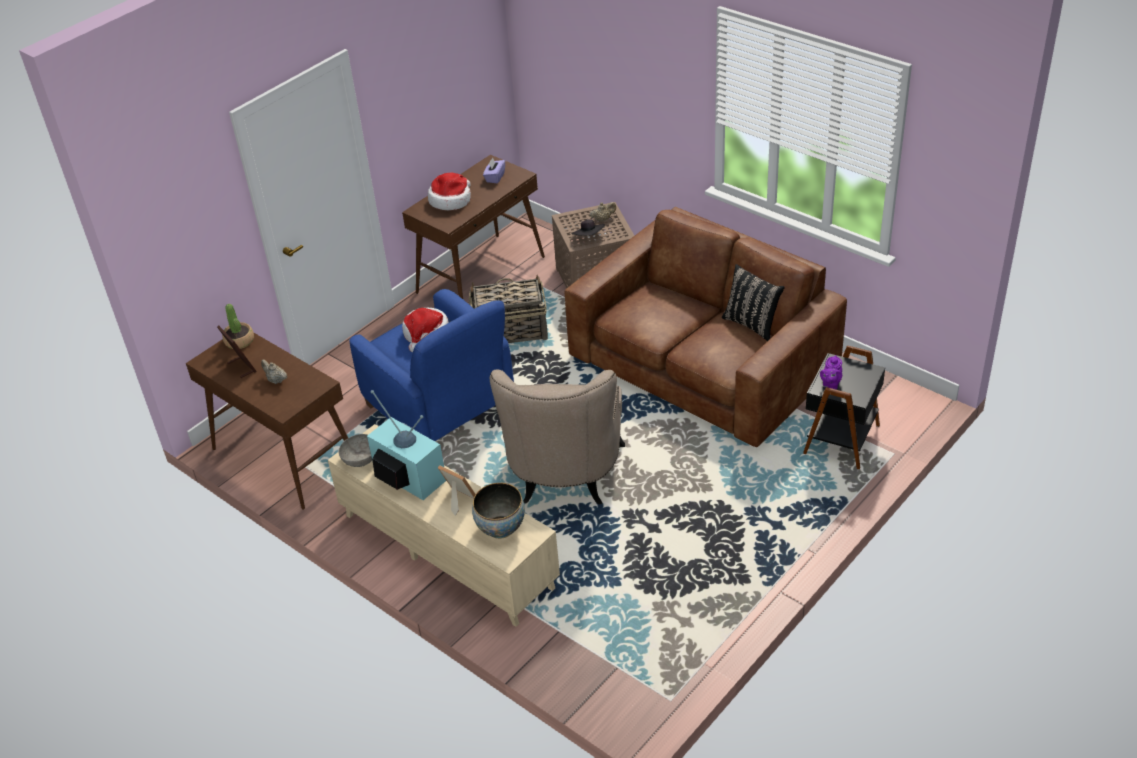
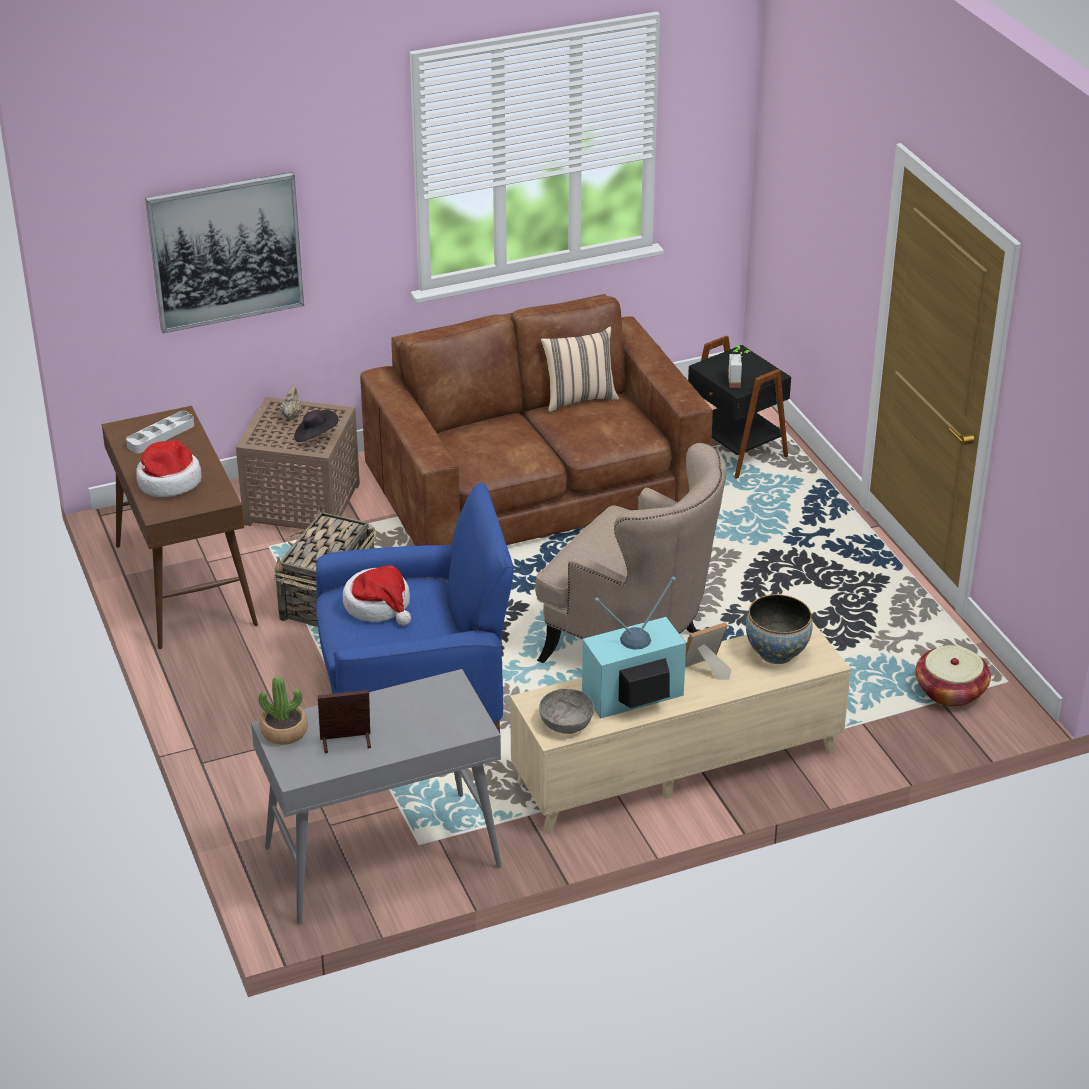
camera: 65 degrees left, 5 degrees down
(276, 380) = (405, 719): beige teapot -> none
(284, 457) = (381, 858): brown console table -> grey console table
(495, 177) = (161, 436): purple tissue box -> grey tray
(597, 89) = (226, 251): none -> picture
(633, 669) = (950, 691): none -> basket
(752, 324) = (579, 398): black pillow -> beige pillow
(830, 384) = (739, 381): purple teapot -> potted plant

